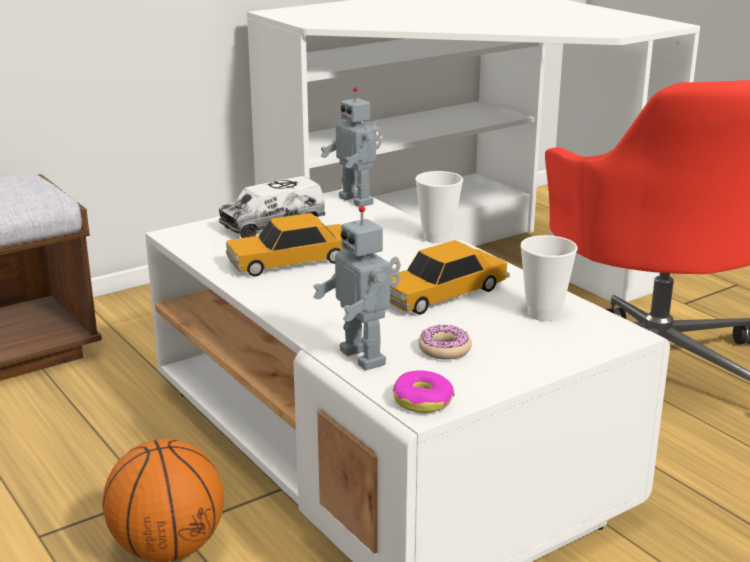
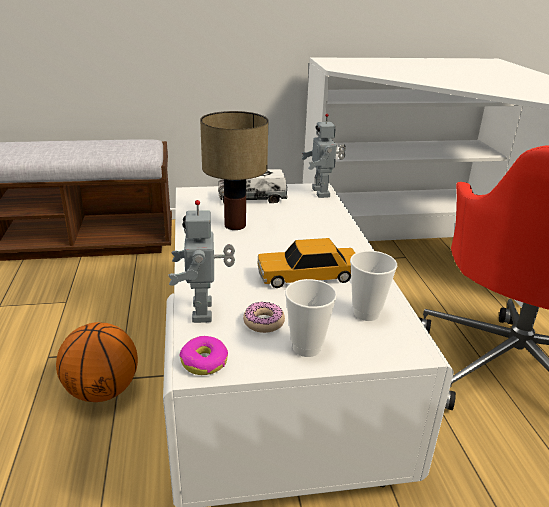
camera: 25 degrees right, 5 degrees up
(291, 261) = (236, 226): toy car -> table lamp
(437, 238) = (347, 231): cup -> cup (306, 347)

